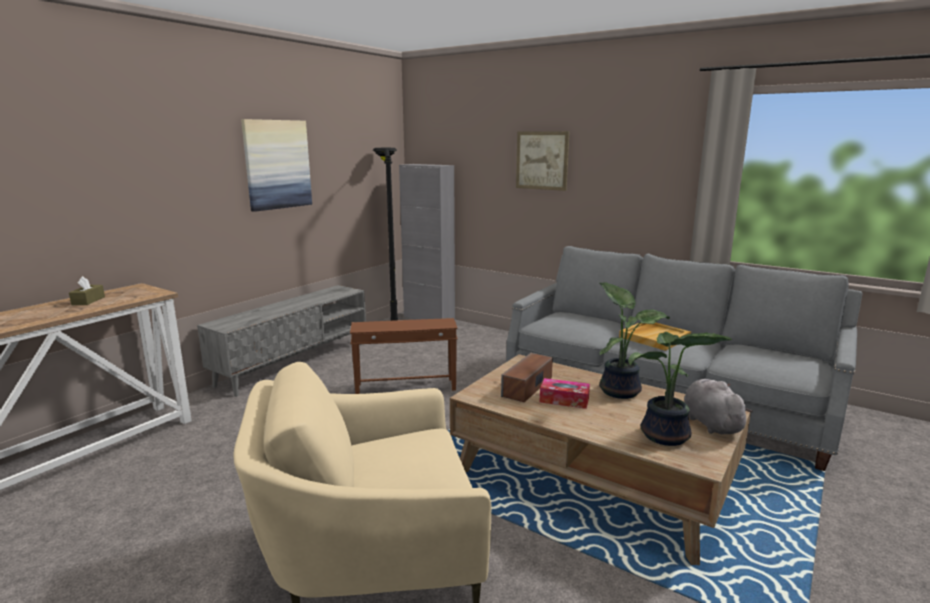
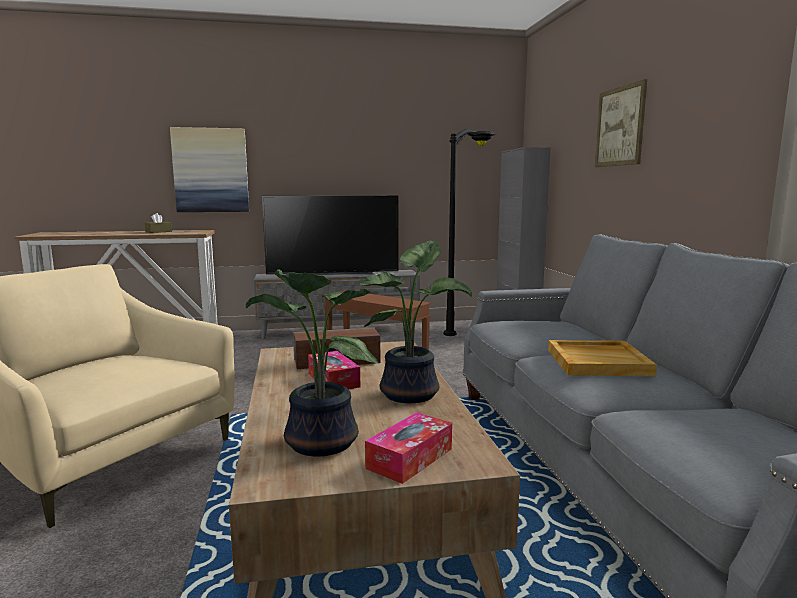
camera: 45 degrees right, 5 degrees down
(277, 164) = (351, 144): picture -> picture (211, 170)
(287, 307) = (333, 275): none -> television
(710, 423) = (410, 458): grey plush toy -> tissue box

